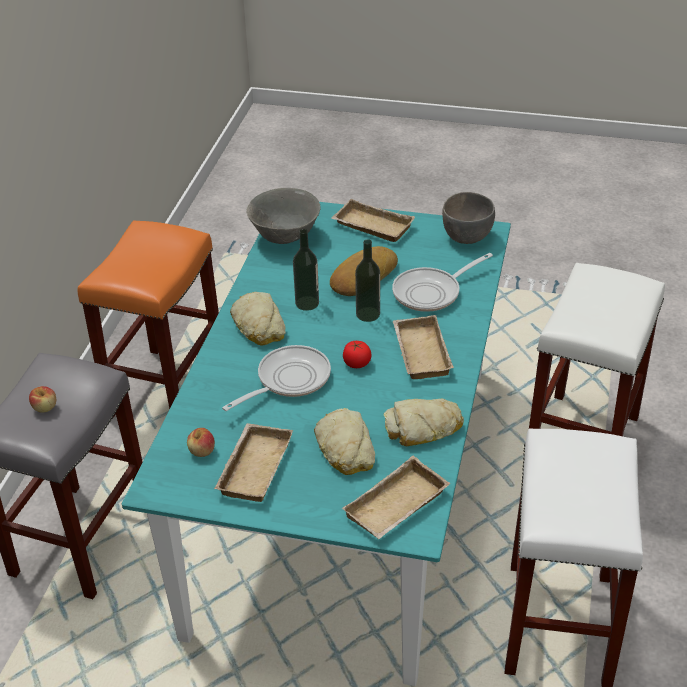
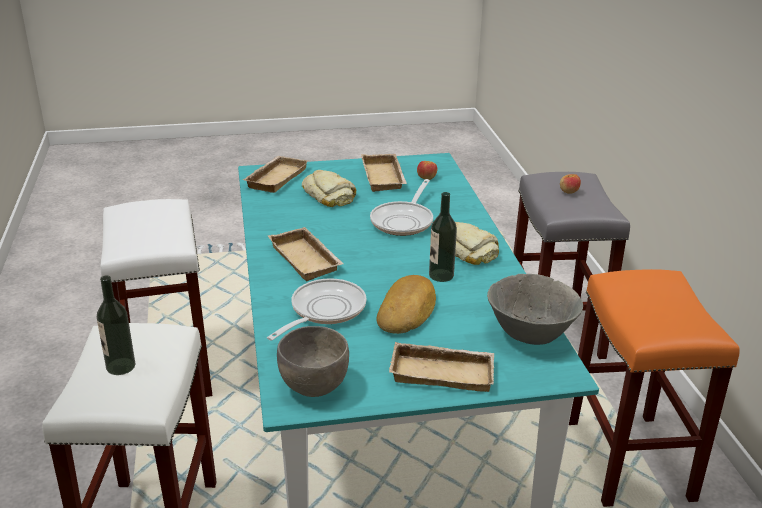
camera: 155 degrees right, 10 degrees down
(357, 363) = (357, 241): tomato -> none
(368, 314) = (375, 278): bottle -> bottle (120, 366)
(423, 428) = (278, 214): bread -> none

